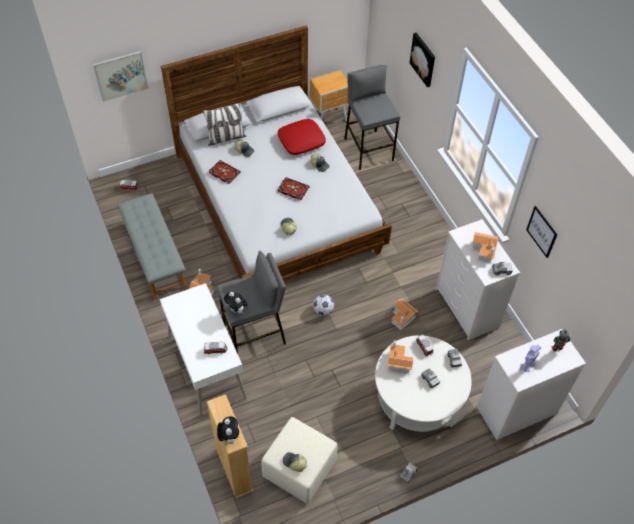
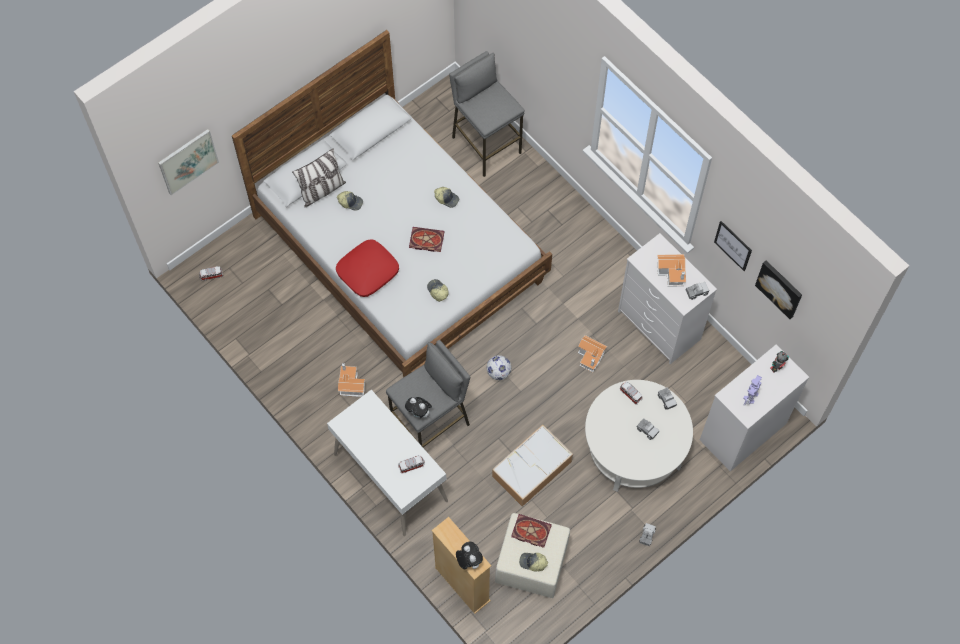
camera: 15 degrees left, 10 degrees up
(154, 257) = (278, 359): grey bench -> none
(223, 173) = (336, 239): book -> book (530, 531)
(301, 140) = (414, 170): red pillow -> red pillow (367, 271)
(325, 392) = (531, 470): none -> storage box
(330, 118) = (425, 112): brown nightstand -> none
(397, 362) = (607, 420): toy house -> none
(423, 59) = (546, 54): picture -> picture (780, 288)

